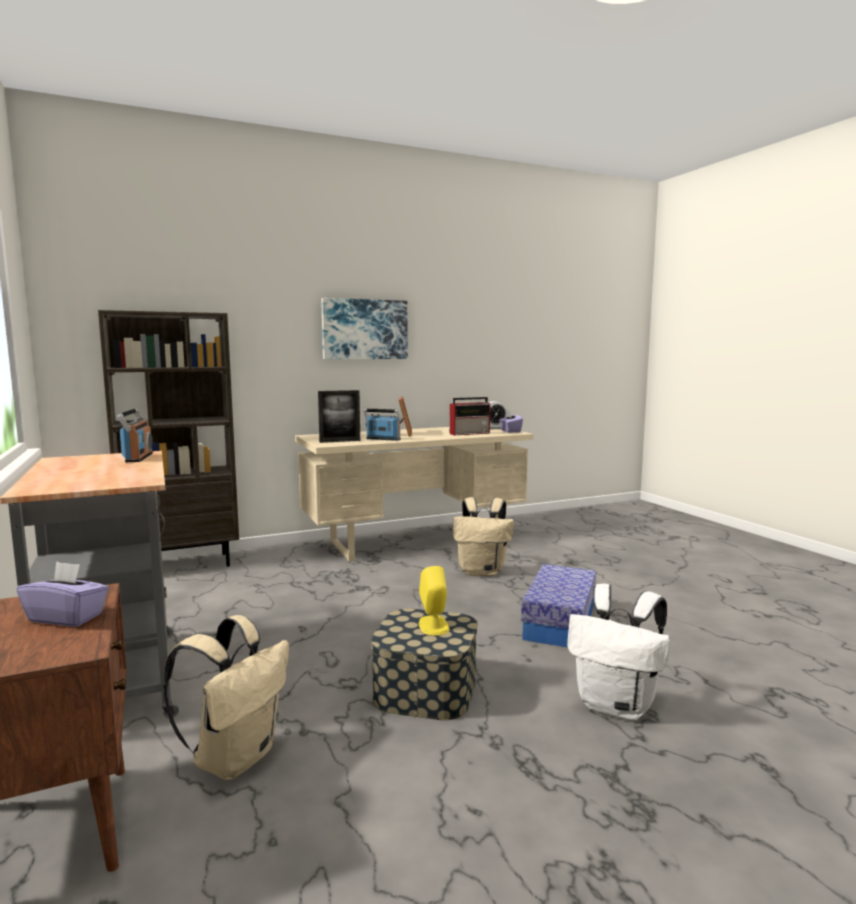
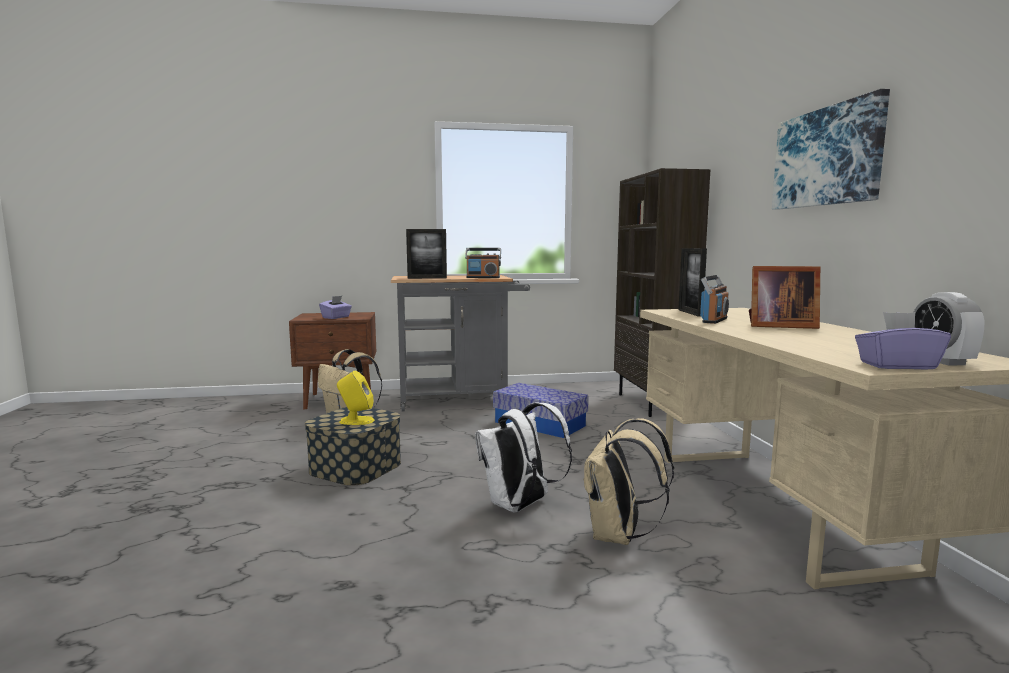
camera: 105 degrees right, 0 degrees up
(136, 473) = (427, 278): none -> picture frame
(470, 433) = (822, 346): radio -> none
(559, 622) = (413, 554): storage box -> storage box (540, 424)
(617, 706) = (231, 536): white backpack -> white backpack (520, 506)

